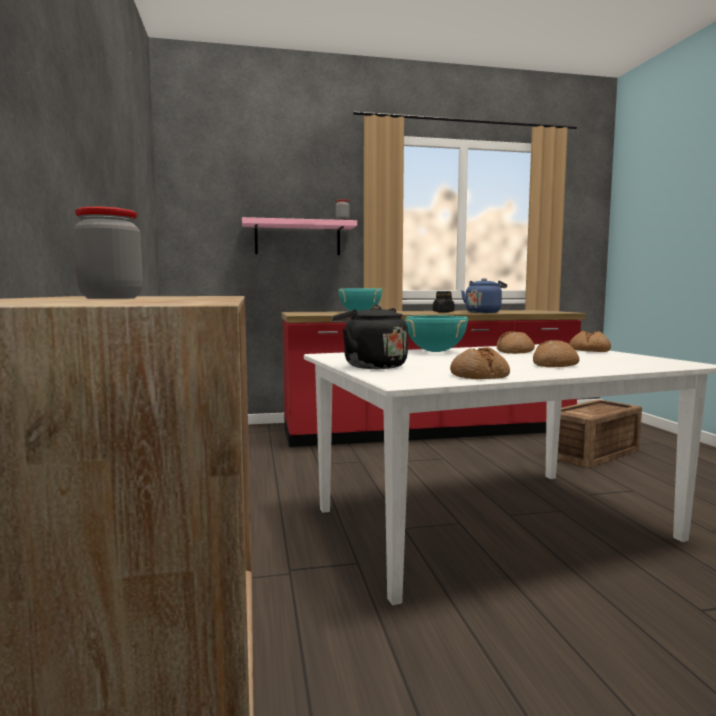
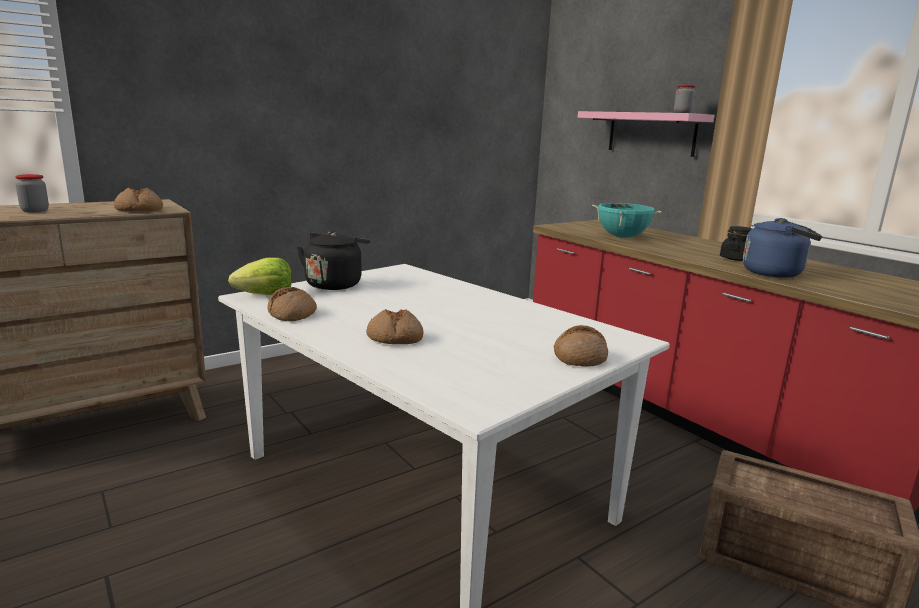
camera: 65 degrees right, 10 degrees up
(400, 379) = (265, 295): none -> lettuce
(435, 351) = (468, 294): turquoise cooking pot -> none
(515, 352) = (509, 322): bread -> bread (139, 210)

